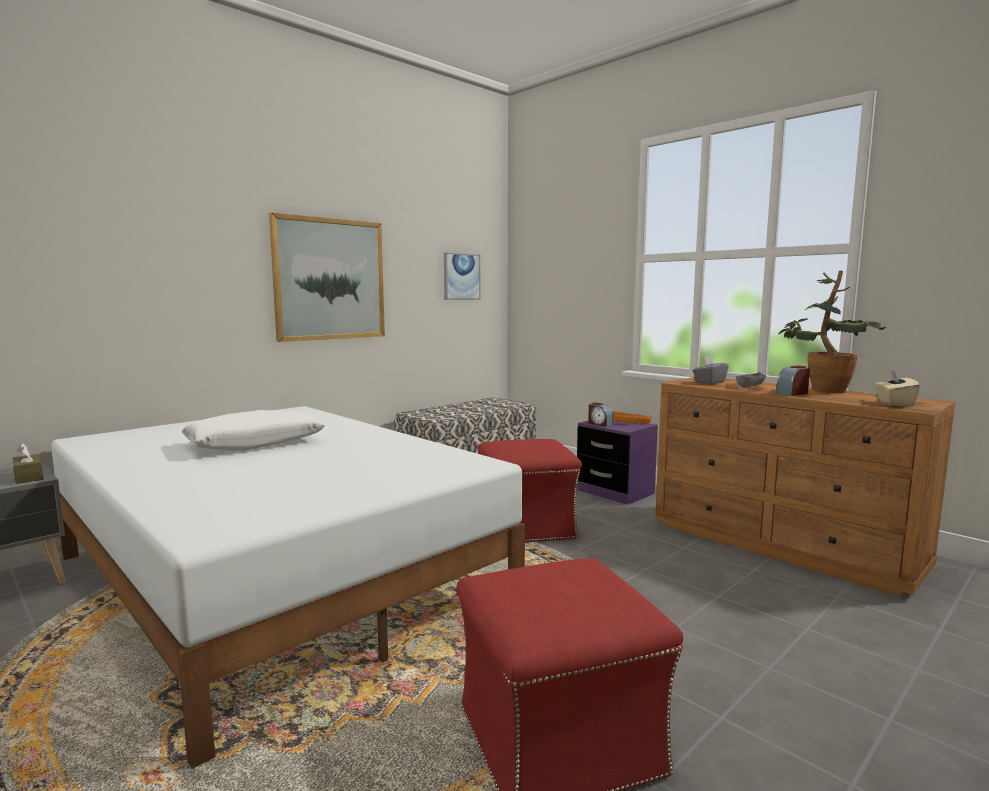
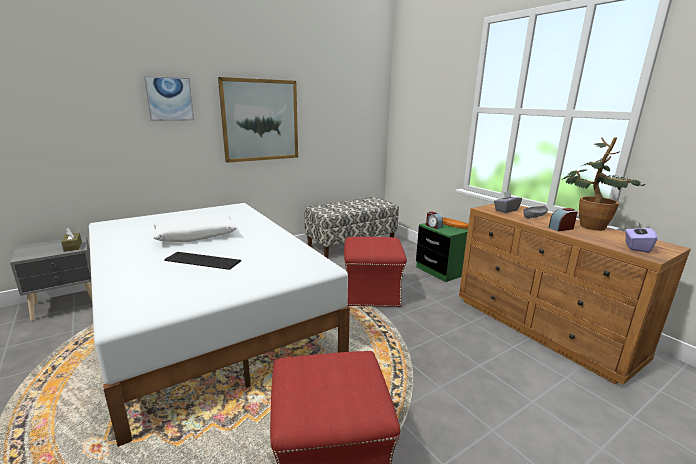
camera: 10 degrees right, 10 degrees up
(288, 467) = (203, 260): none -> keyboard
(461, 277) = (354, 115): picture -> picture (169, 99)
(615, 492) = (441, 271): purple nightstand -> green nightstand
(894, 403) = (636, 247): beige tissue box -> purple tissue box

